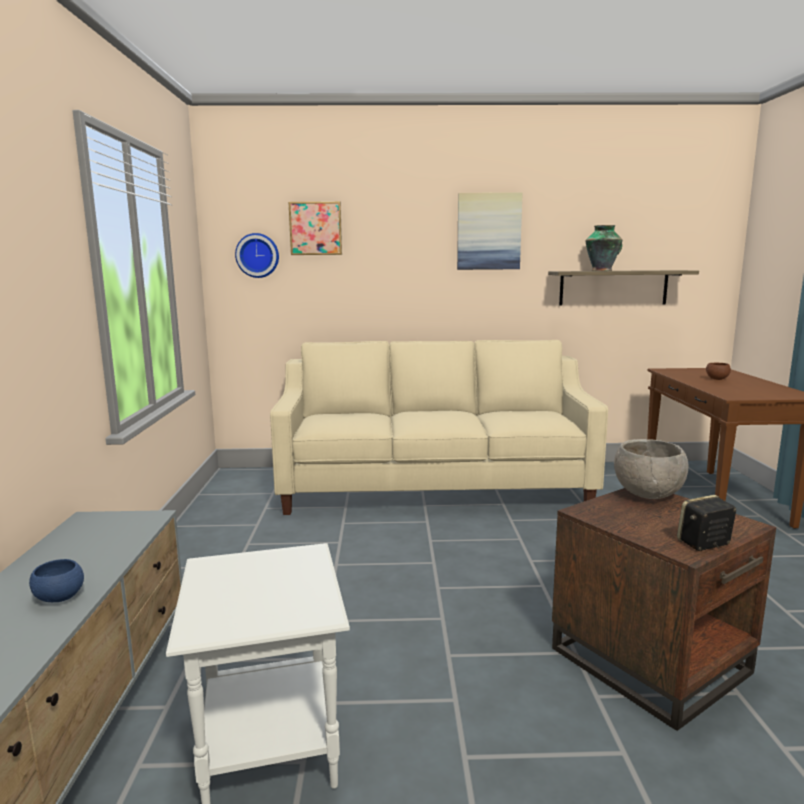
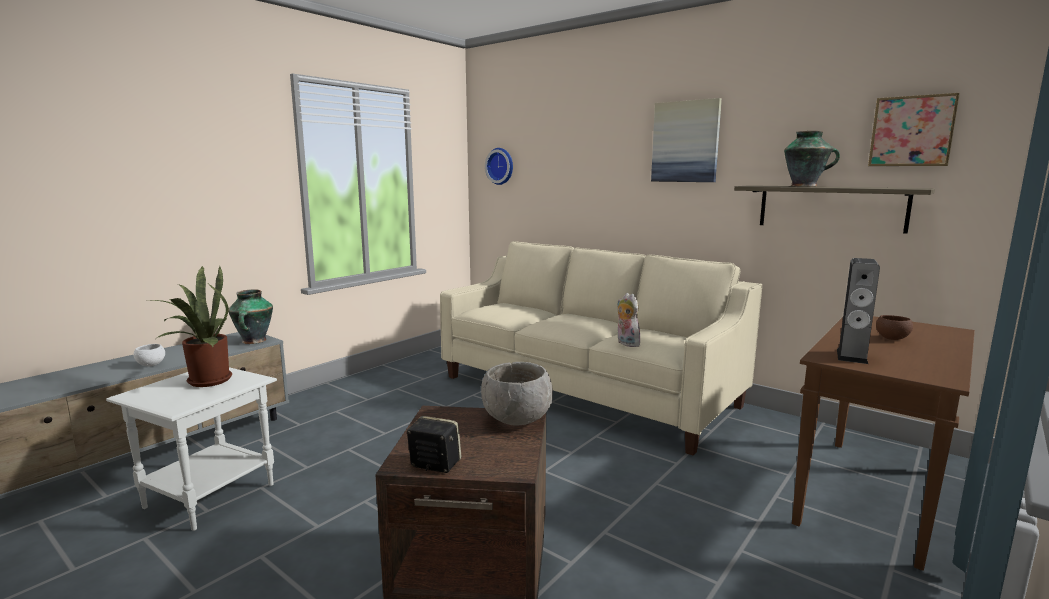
camera: 40 degrees right, 0 degrees up
(59, 598) = (151, 365): blue bowl -> white bowl
(135, 522) = (253, 341): none -> vase
(252, 577) = (205, 381): none -> potted plant
(316, 228) = (540, 143): picture -> picture (912, 131)
(521, 424) = (626, 343): none -> plush toy
(738, 392) = (852, 356): none -> speaker

